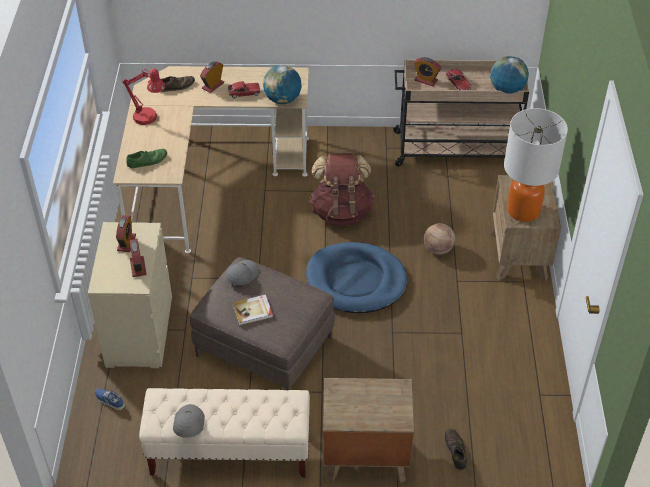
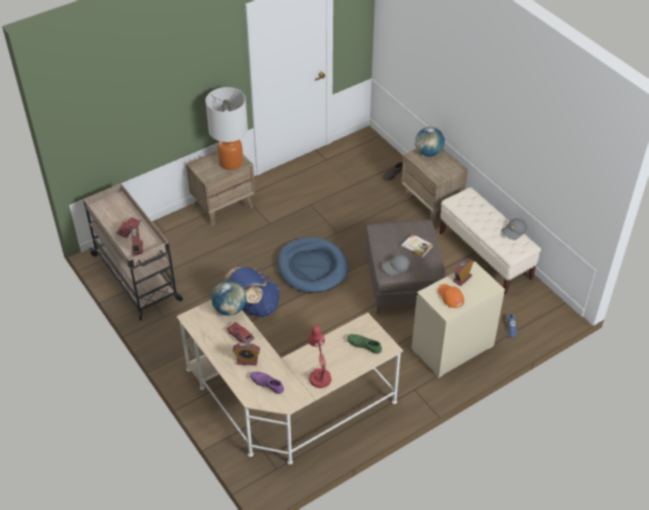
camera: 125 degrees left, 0 degrees up
(126, 243) = (450, 297): alarm clock -> orange cap
(176, 86) = (267, 384): brown shoe -> purple shoe
(341, 212) = (254, 306): brown backpack -> blue backpack
(438, 249) = (249, 243): basketball -> none
(506, 90) = (118, 203): globe -> globe (428, 153)

